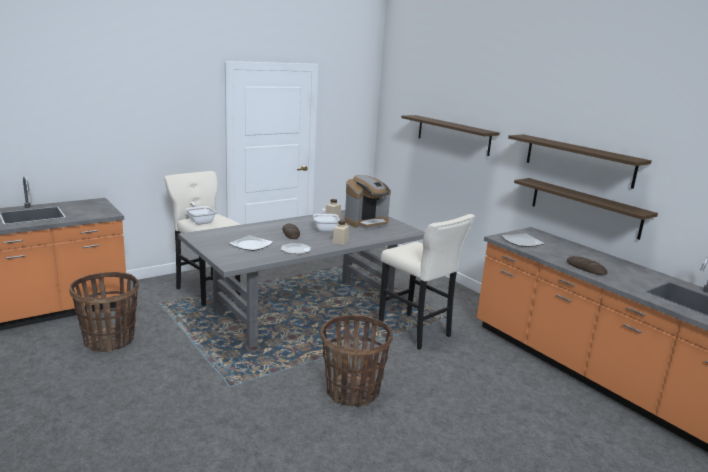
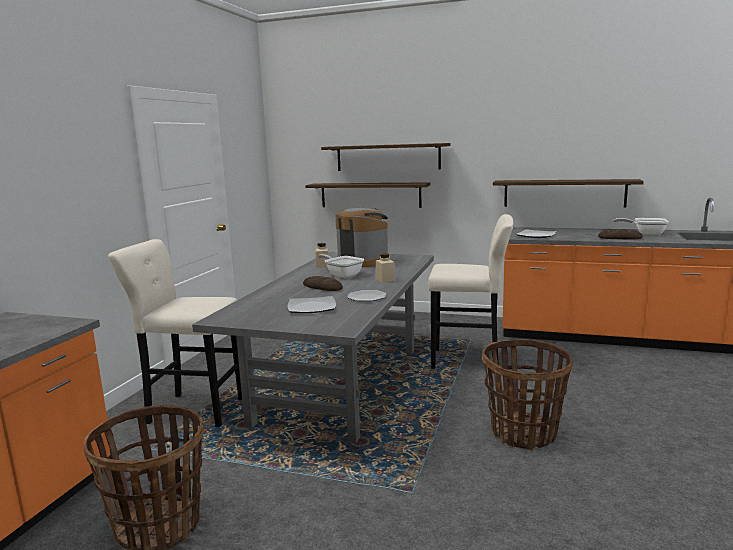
camera: 35 degrees left, 5 degrees down
(200, 221) = (183, 307): frying pan -> frying pan (645, 234)
(366, 222) = (363, 261): coffee machine -> coffee machine turned 60 degrees counterclockwise
(578, 160) = (549, 150): shelf -> shelf (370, 195)

